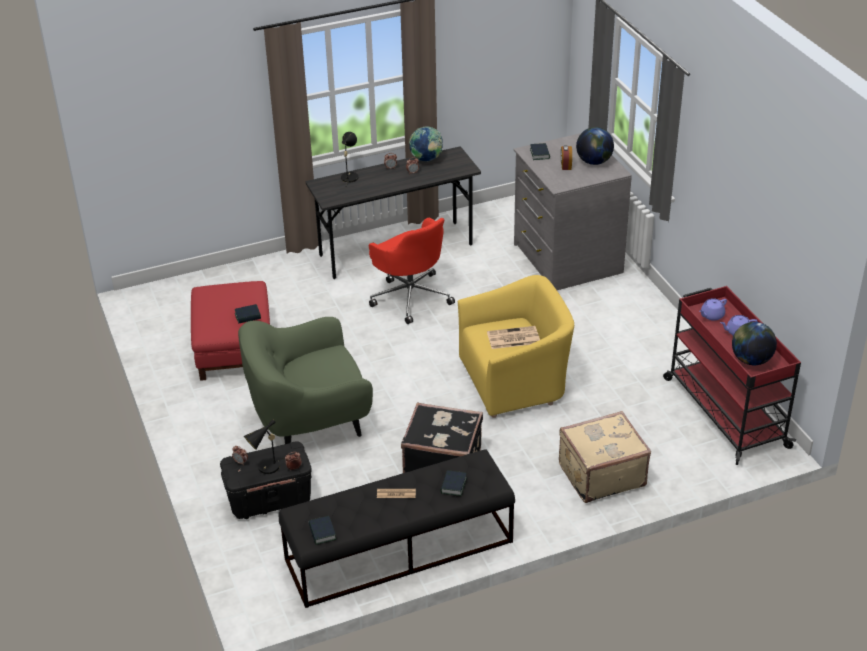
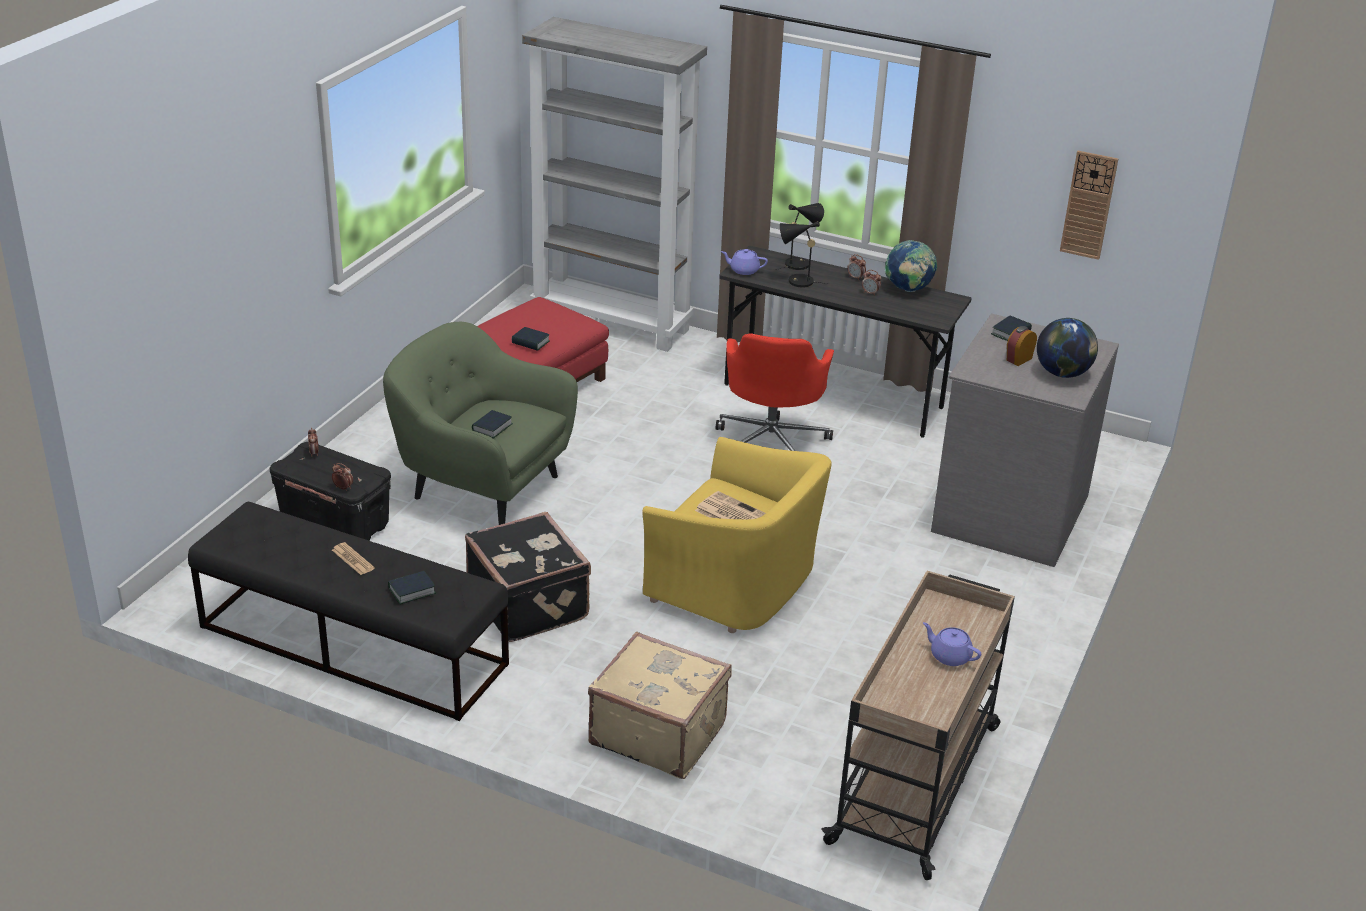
camera: 45 degrees right, 5 degrees down
(212, 282) = (613, 323): none -> grey bookcase
(266, 468) = (322, 472): black table lamp -> black table lamp (796, 281)
(322, 532) = (237, 542): book -> book (492, 427)
(510, 59) = (1088, 205): none -> wall clock
(711, 315) = (951, 619): purple teapot -> purple teapot (743, 270)
(724, 411) = (916, 782): red cart -> beige cart
(751, 360) = (908, 693): globe -> none

